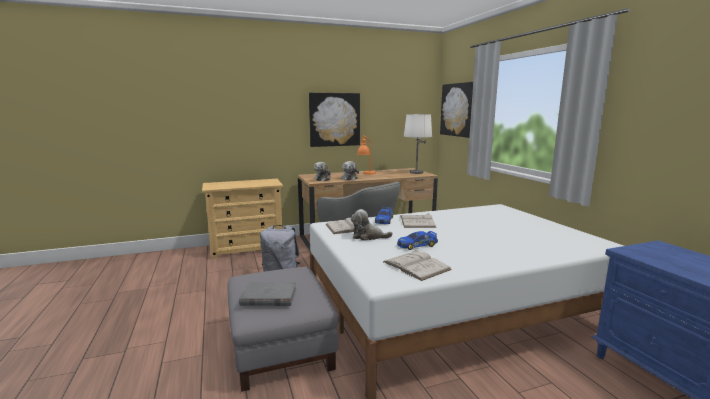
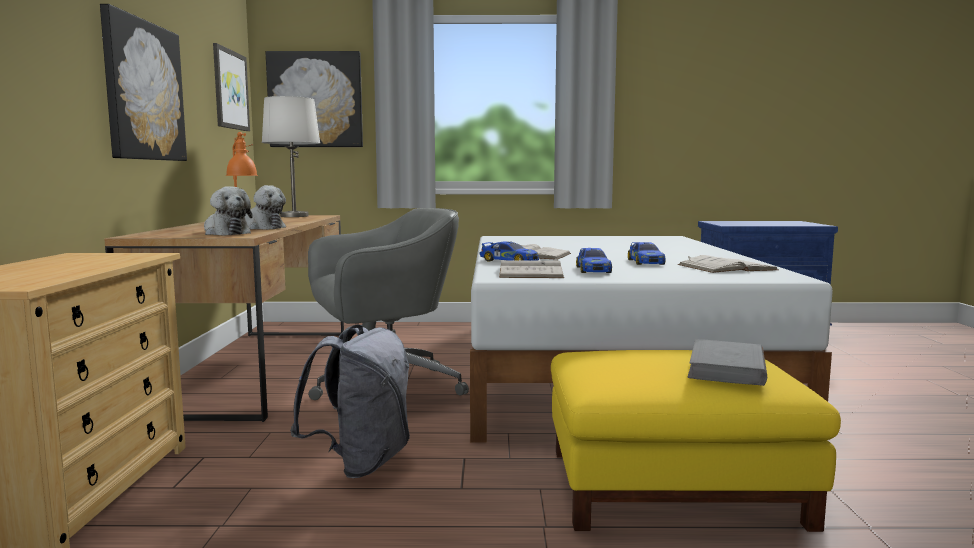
camera: 70 degrees left, 5 degrees down
(281, 345) = (673, 486): grey ottoman -> yellow ottoman
(368, 236) = (593, 270): plush toy -> toy car
(412, 108) = (230, 90): none -> picture

